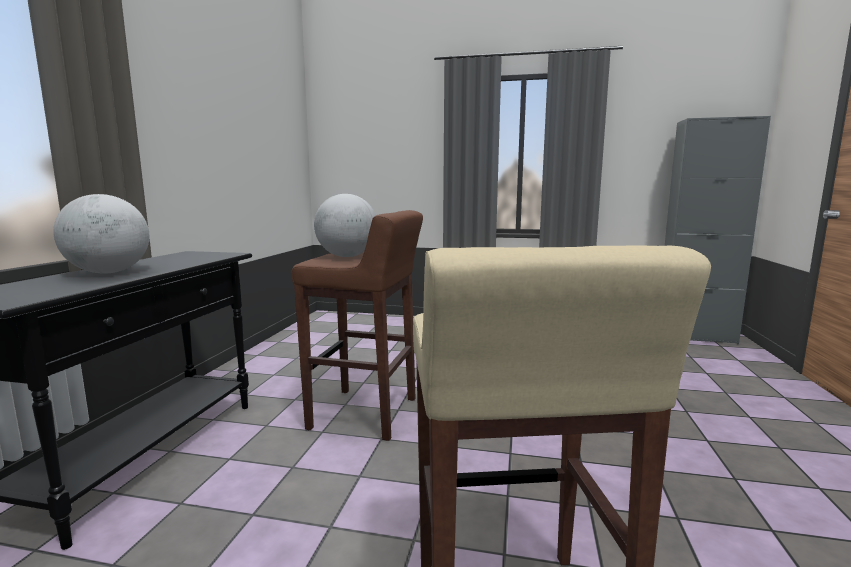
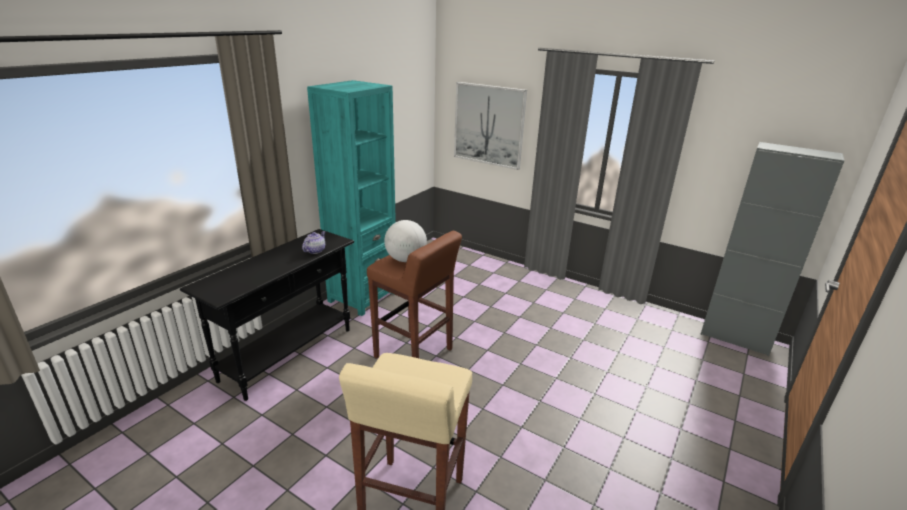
camera: 20 degrees right, 15 degrees up
(109, 272) = (267, 263): globe -> none
(193, 260) = (315, 250): none -> teapot
(251, 370) = (362, 297): none -> turquoise bookcase
(380, 157) = (489, 125): none -> picture

